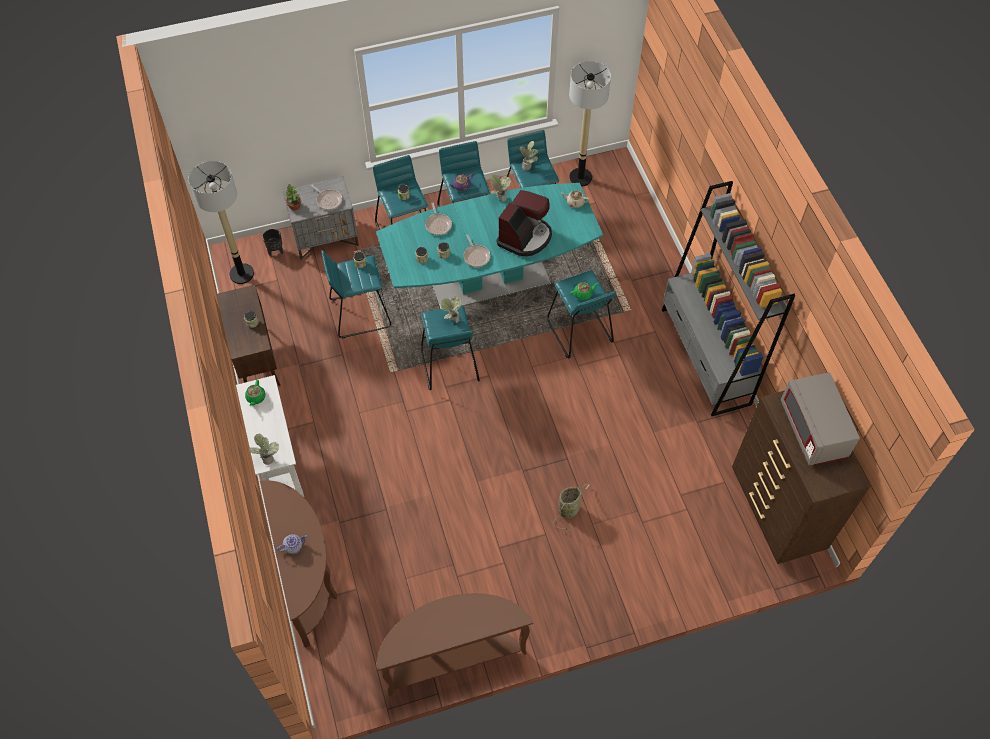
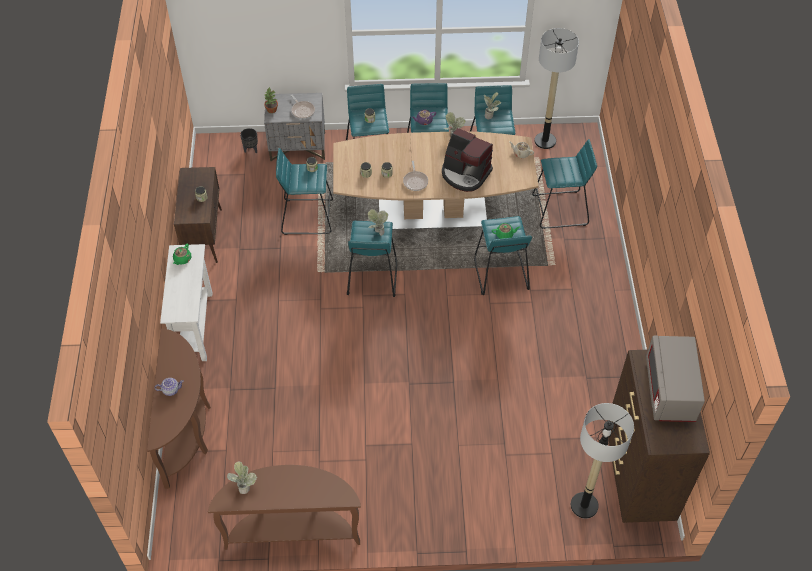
camera: 15 degrees right, 5 degrees down
(241, 274) = (215, 162): floor lamp -> floor lamp (584, 505)
(267, 457) = (175, 311): potted plant -> potted plant (244, 486)
(438, 224) = (390, 148): frying pan -> none
(490, 280) = (433, 212): turquoise dining table -> brown dining table
(525, 237) = (465, 174): coffee machine -> coffee machine turned 75 degrees clockwise
(569, 509) = (441, 427): basket -> none
(618, 249) = (560, 210): none -> turquoise stool
(705, 356) = (613, 321): grey bookcase -> none

